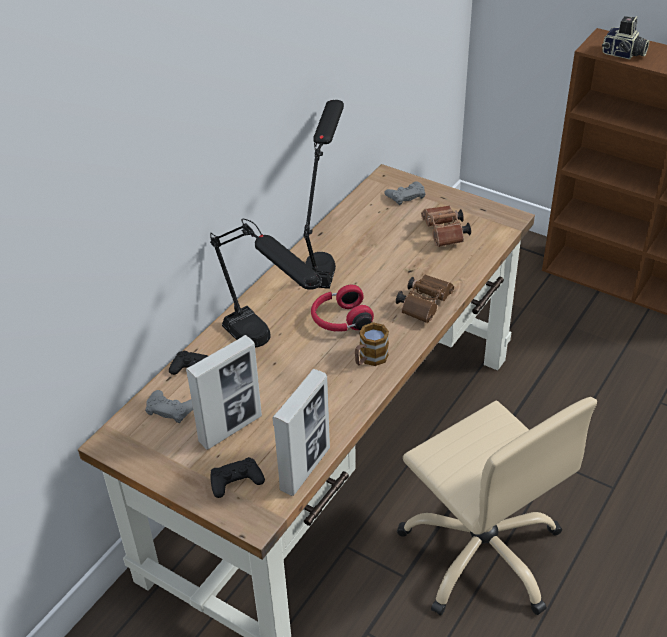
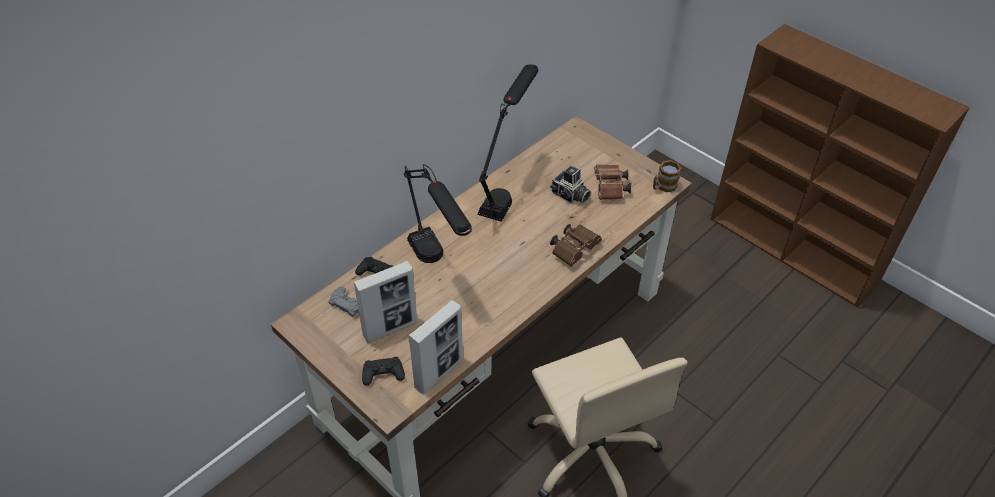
camera: 10 degrees right, 5 degrees up
(340, 320) = (502, 251): red headphones -> none
(369, 359) = (516, 289): mug -> mug (663, 187)
(405, 196) = (587, 148): grey game controller -> none
(623, 54) = (799, 53): camera -> camera (570, 196)

